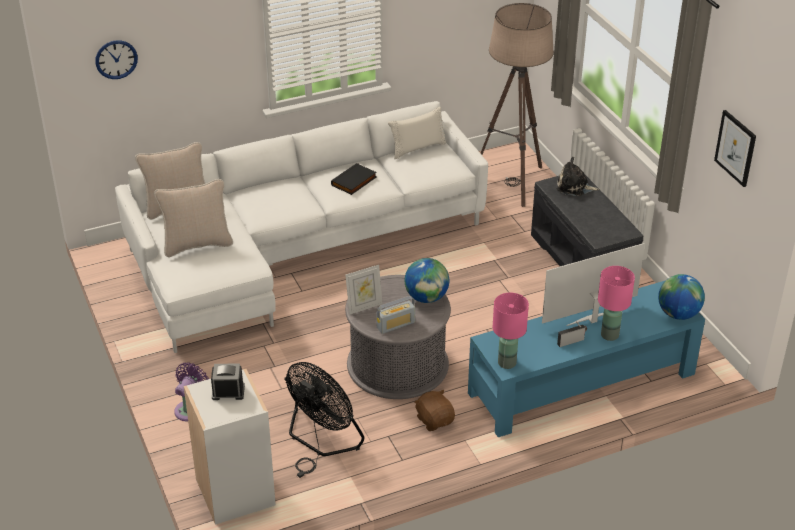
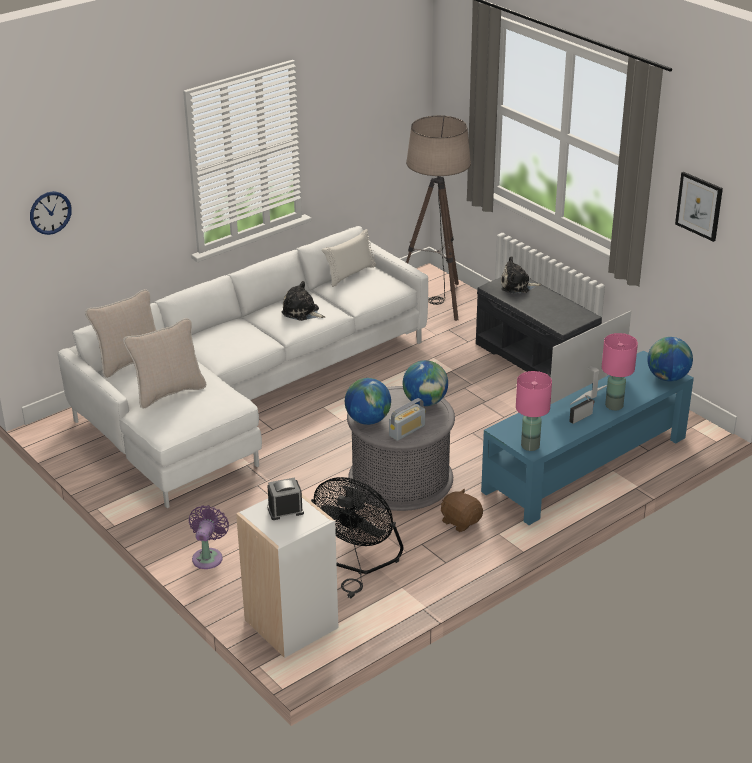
camera: 15 degrees left, 5 degrees down
(354, 182) = (302, 312): black book -> plush toy
(364, 307) = (368, 420): picture frame -> globe

